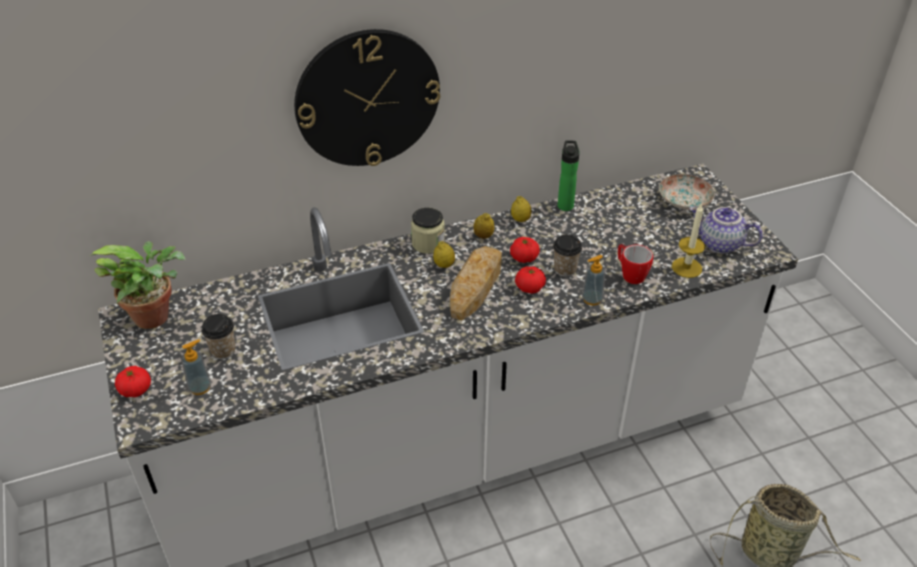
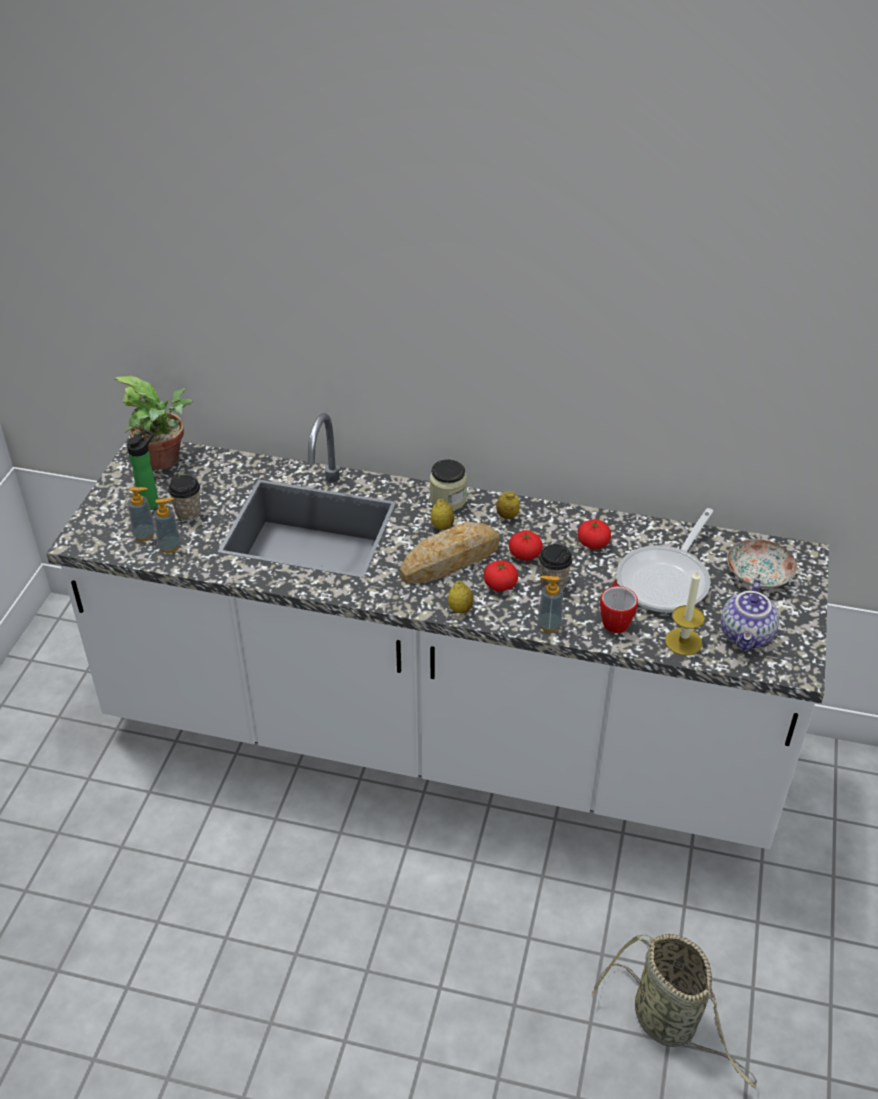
camera: 35 degrees right, 0 degrees up
(135, 390) = (98, 513): tomato -> tomato (593, 543)
(234, 386) = (170, 546): none -> soap dispenser
(367, 99) = (408, 324): wall clock -> none
(520, 219) = (560, 516): lemon -> lemon (460, 609)
(565, 204) = (623, 521): bottle -> bottle (152, 502)
(634, 231) = (667, 579): none -> frying pan
(719, 244) = (747, 636): teapot -> teapot turned 135 degrees counterclockwise

